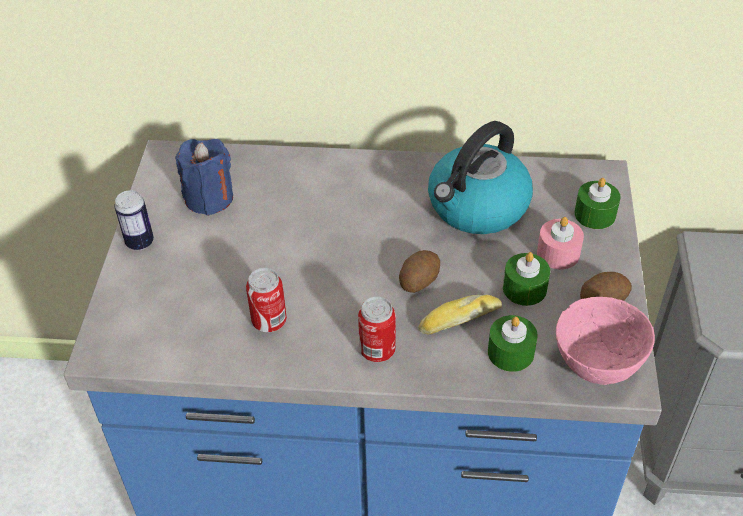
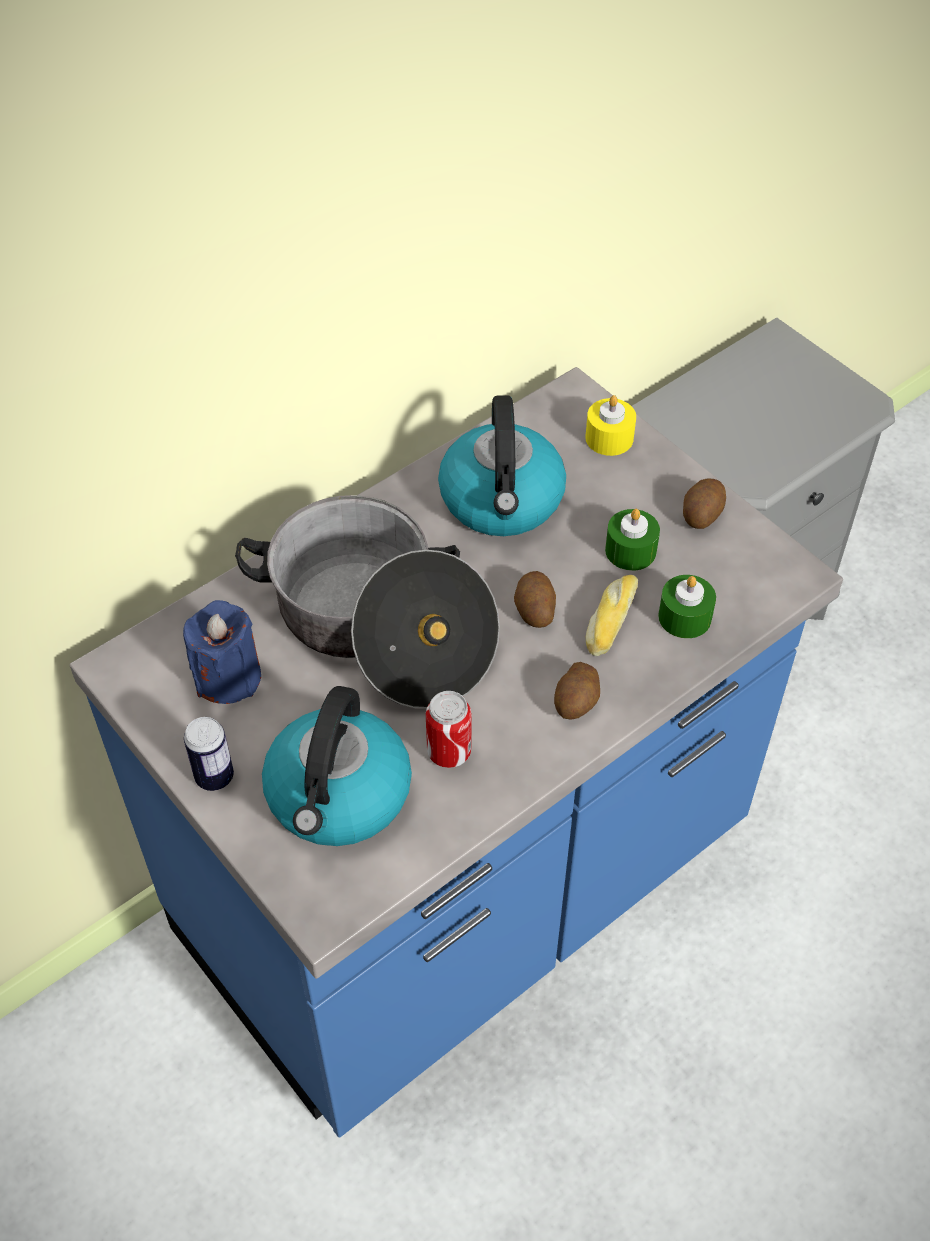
camera: 45 degrees left, 5 degrees up
(184, 299) = (339, 796): none -> kettle
(317, 227) = (378, 628): none -> cooking pot
(377, 350) = (577, 702): can -> potato
(558, 253) = (620, 497): pink candle -> none
(595, 214) = (609, 438): green candle -> yellow candle
(598, 368) = (763, 578): pink bowl -> none

